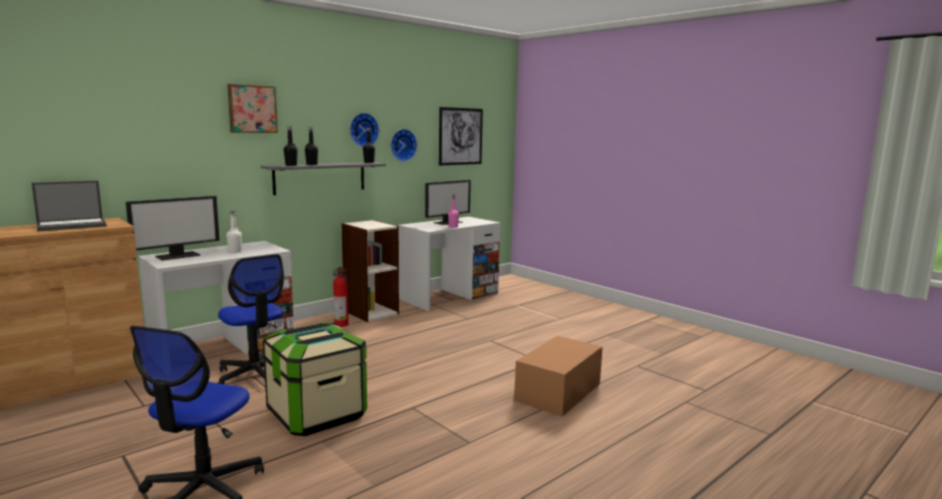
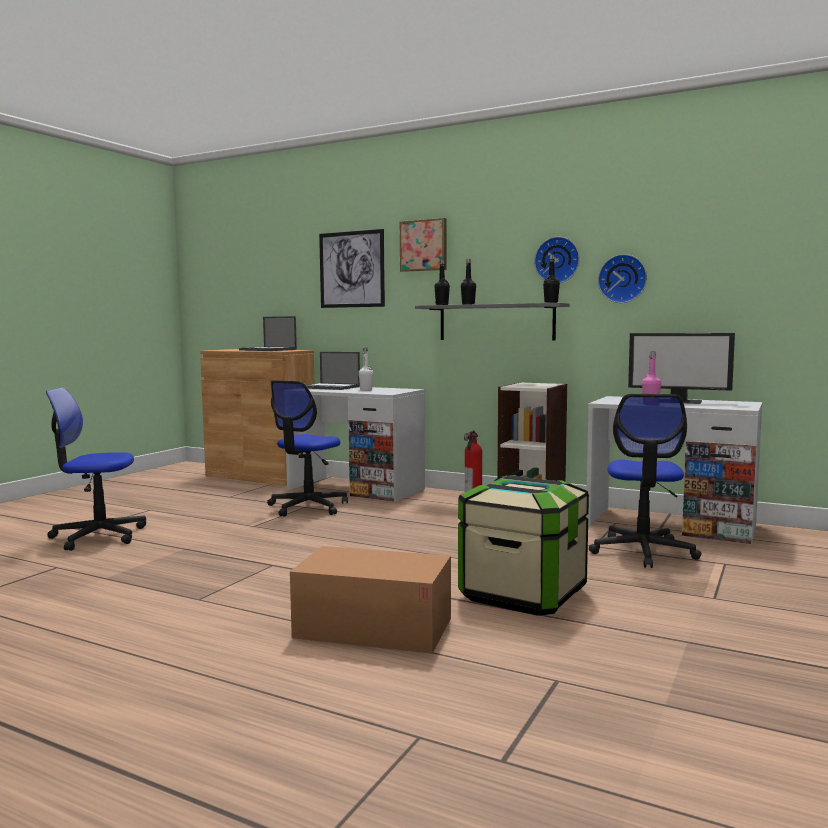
camera: 70 degrees right, 5 degrees down
(178, 255) = (331, 387): monitor -> laptop
(317, 414) = (237, 538): storage box -> storage box (523, 594)
(460, 136) = (749, 260): picture -> picture (351, 269)
(488, 312) = (643, 552): none -> office chair

